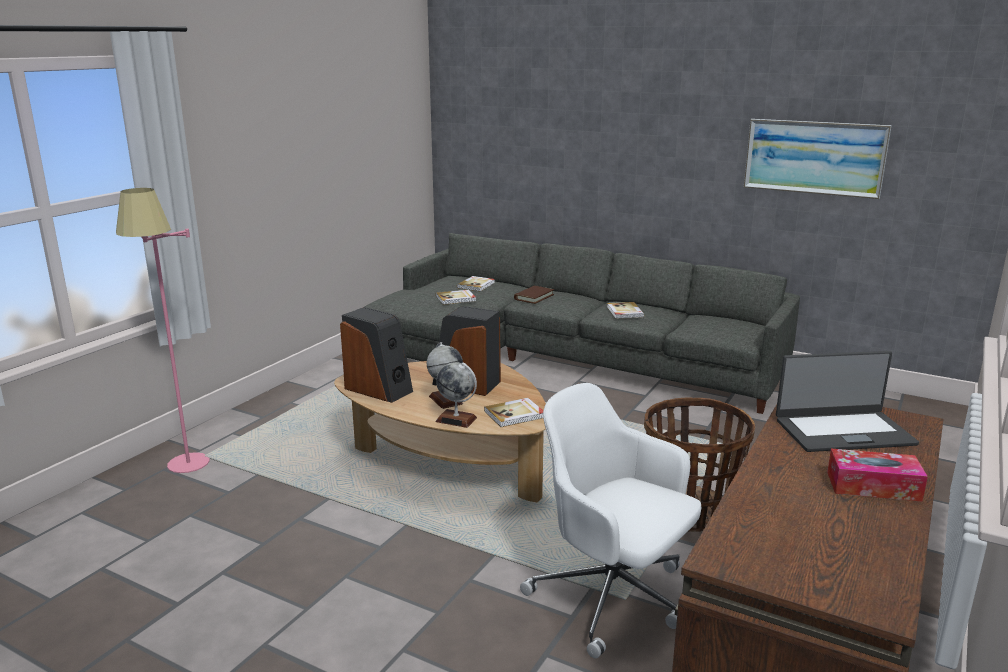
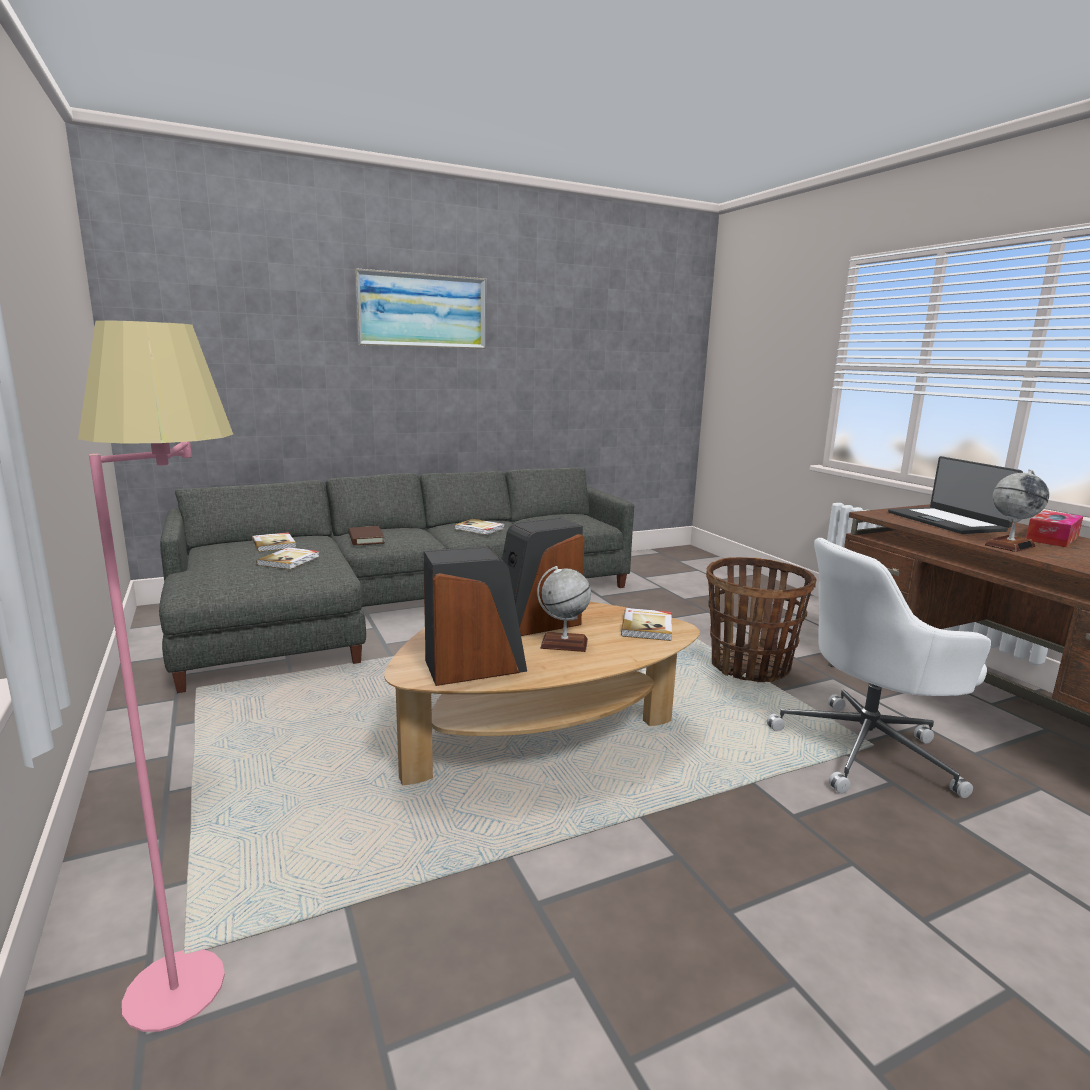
camera: 55 degrees left, 5 degrees down
(456, 419) = (625, 653): globe -> globe (1009, 545)
(814, 157) = (579, 360): picture -> picture (422, 311)
(843, 431) = (947, 521): laptop -> laptop turned 135 degrees clockwise

